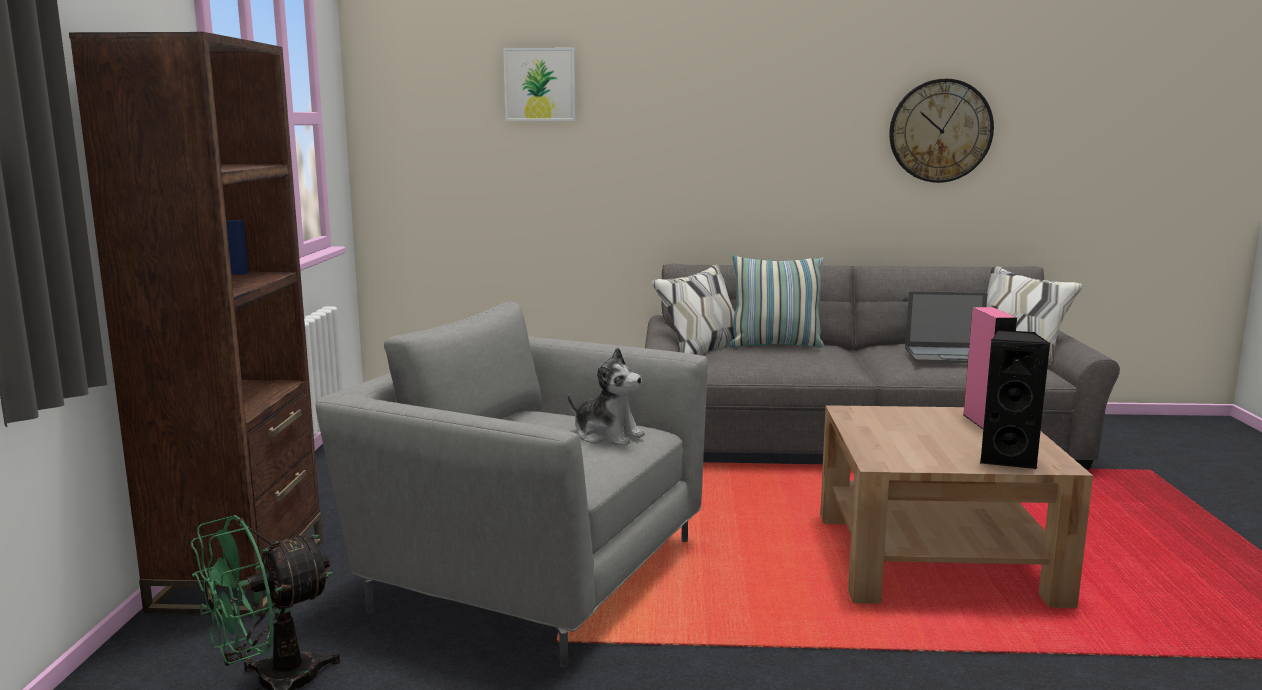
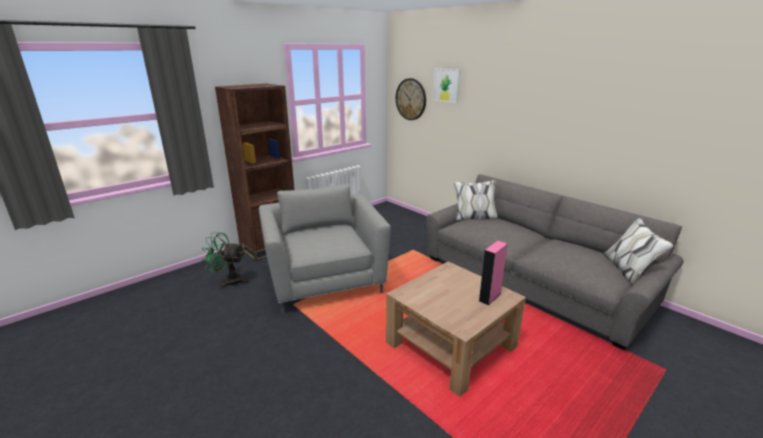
camera: 45 degrees right, 10 degrees up
(607, 436) = (339, 243): plush toy -> none
(775, 345) = (500, 225): pillow -> none
(940, 131) = (635, 130): wall clock -> wall clock (411, 99)
(950, 355) = (570, 259): laptop -> none
(1007, 459) = (451, 316): black speaker -> none

